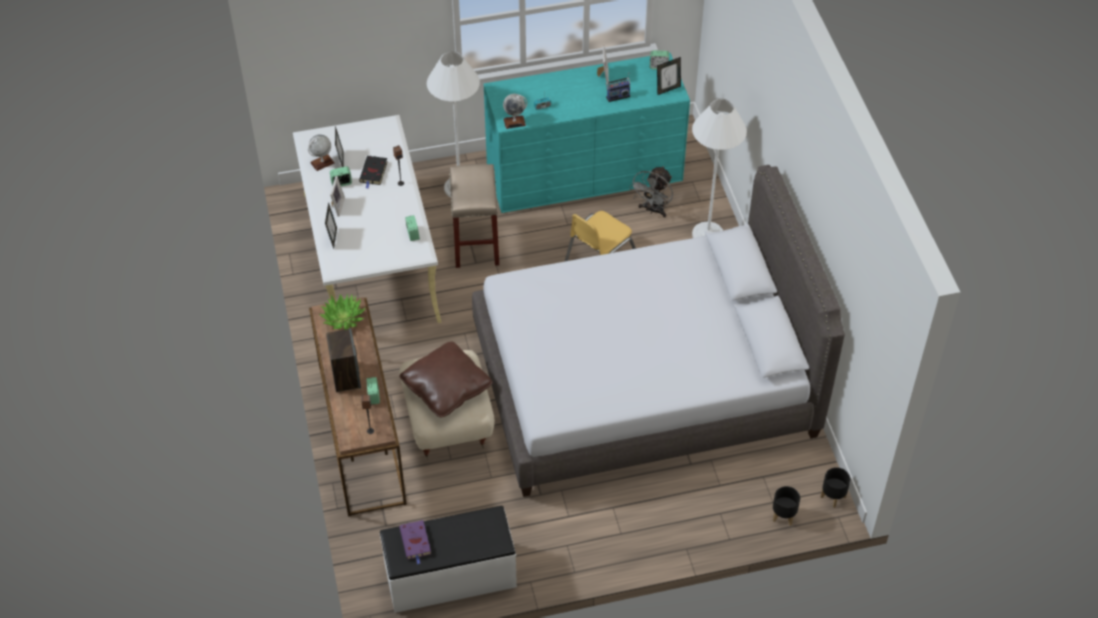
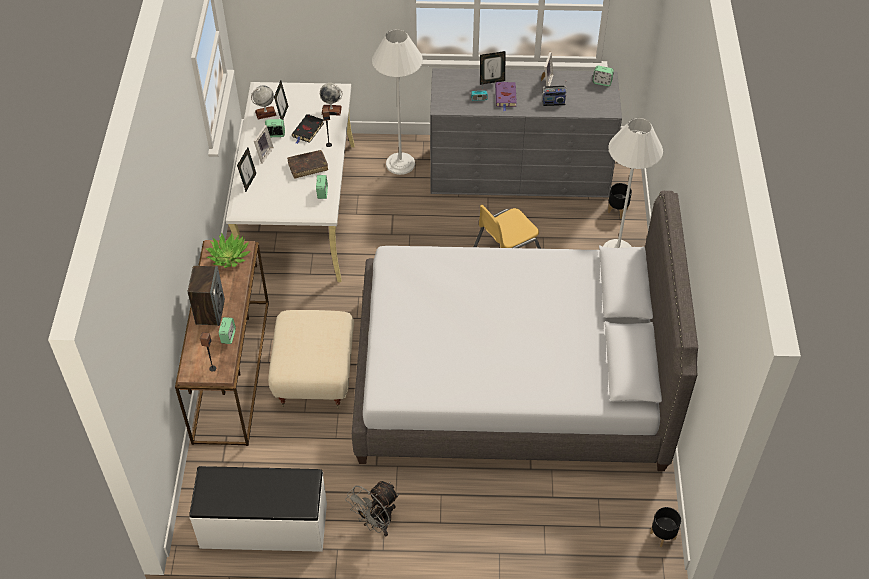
camera: 15 degrees right, 0 degrees up
(388, 210) = (308, 167): none -> brown book
(416, 542) = (226, 486): purple book -> purple book (506, 97)
(446, 388) = (311, 343): brown pillow -> none
(476, 245) = (397, 219): beige stool -> none
(514, 122) = (448, 108): globe -> globe (331, 110)
(584, 172) = (519, 172): turquoise dresser -> grey dresser
(653, 210) = (572, 219): grey fan -> grey fan (376, 523)
(668, 89) = (603, 104): picture frame -> picture frame (492, 81)
(783, 515) = (606, 543): black planter -> black planter (617, 210)

